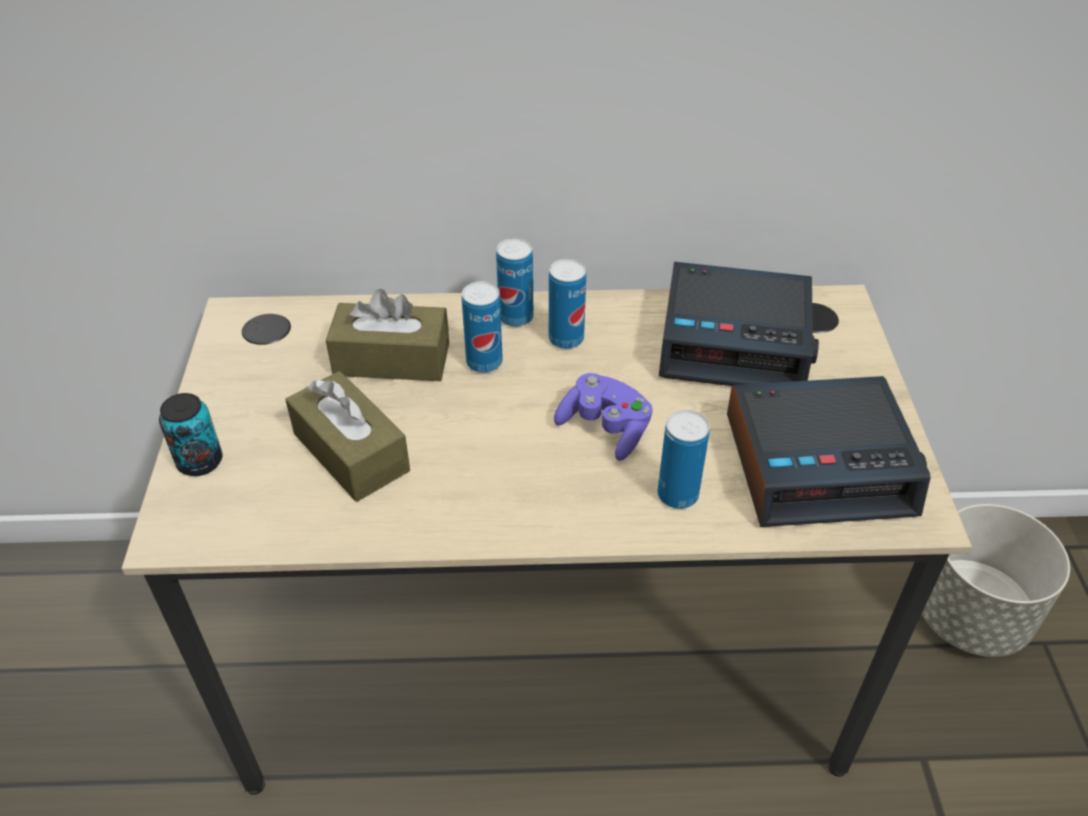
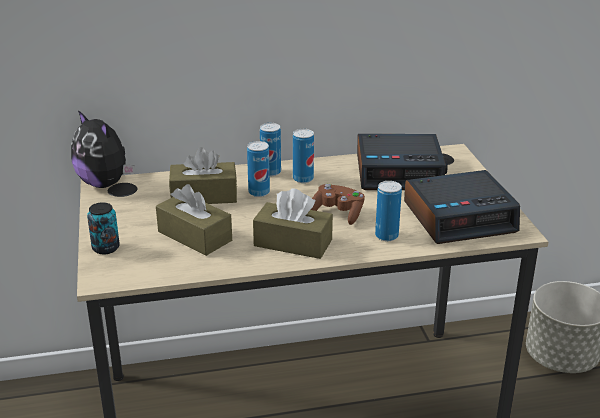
camera: 10 degrees left, 15 degrees down
(243, 312) = (105, 183): none -> plush toy
(510, 490) = (293, 243): none -> brown tissue box
(605, 429) = (338, 213): purple game controller -> brown game controller

